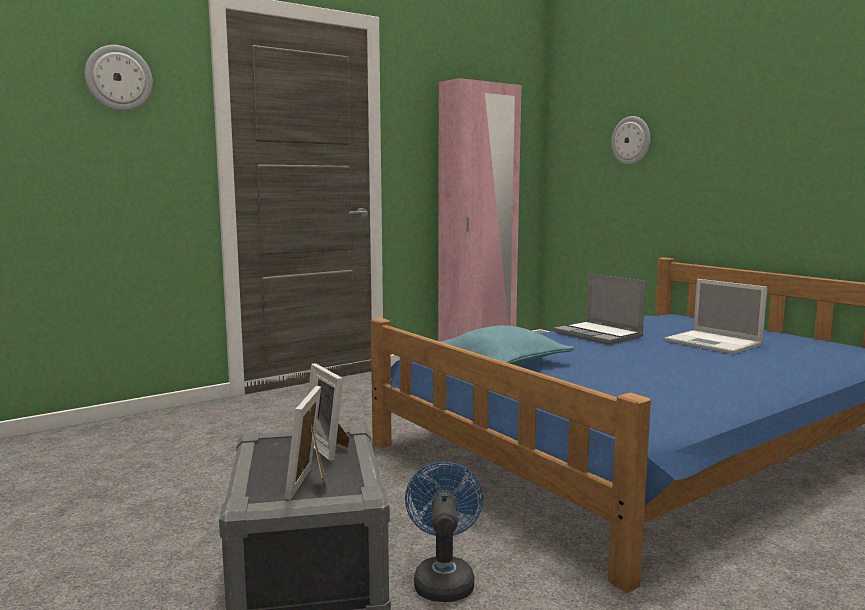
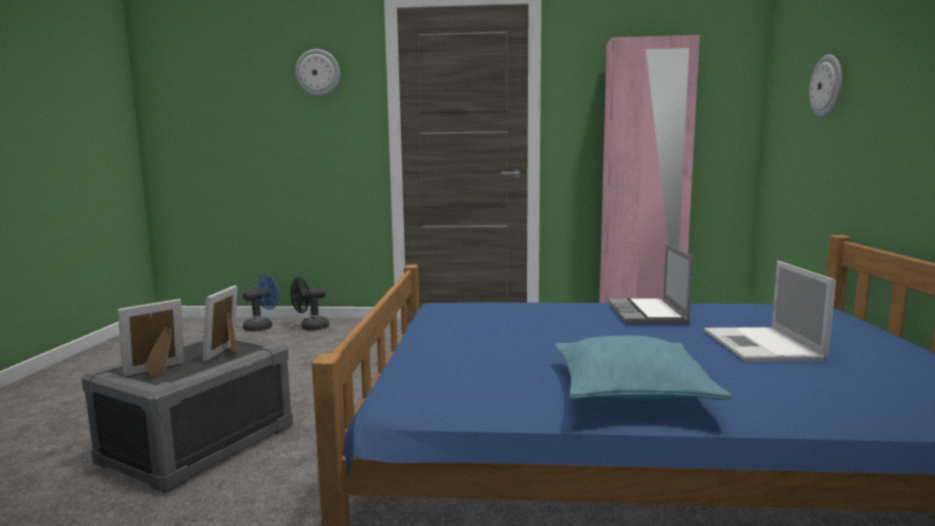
camera: 40 degrees right, 0 degrees up
(142, 428) = (310, 328): none -> black fan
(443, 579) = (248, 483): blue fan -> blue fan (262, 327)
(503, 361) = (479, 319): turquoise pillow -> turquoise pillow (631, 389)

